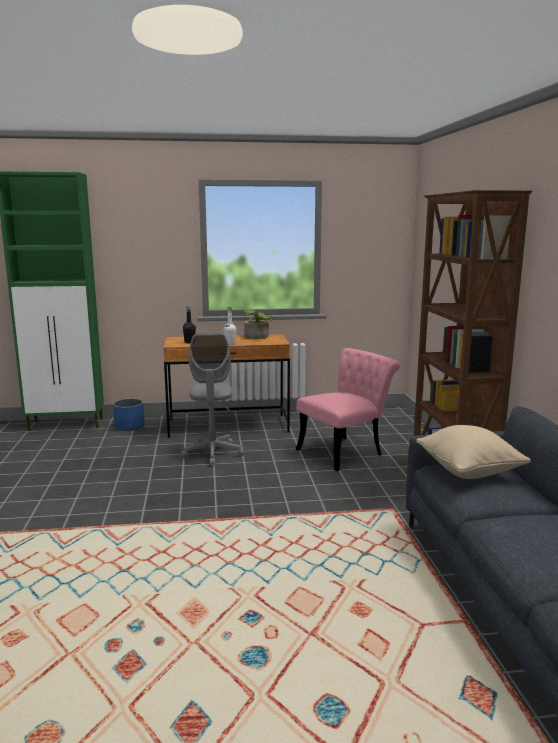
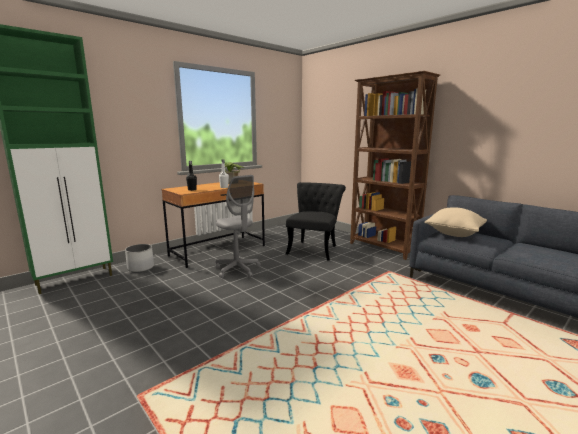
camera: 35 degrees left, 0 degrees up
(129, 427) = (140, 268): blue planter -> white planter
(346, 452) = (314, 249): pink chair -> black chair

